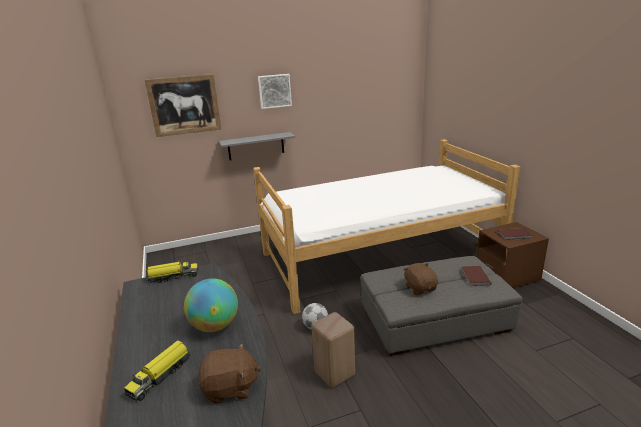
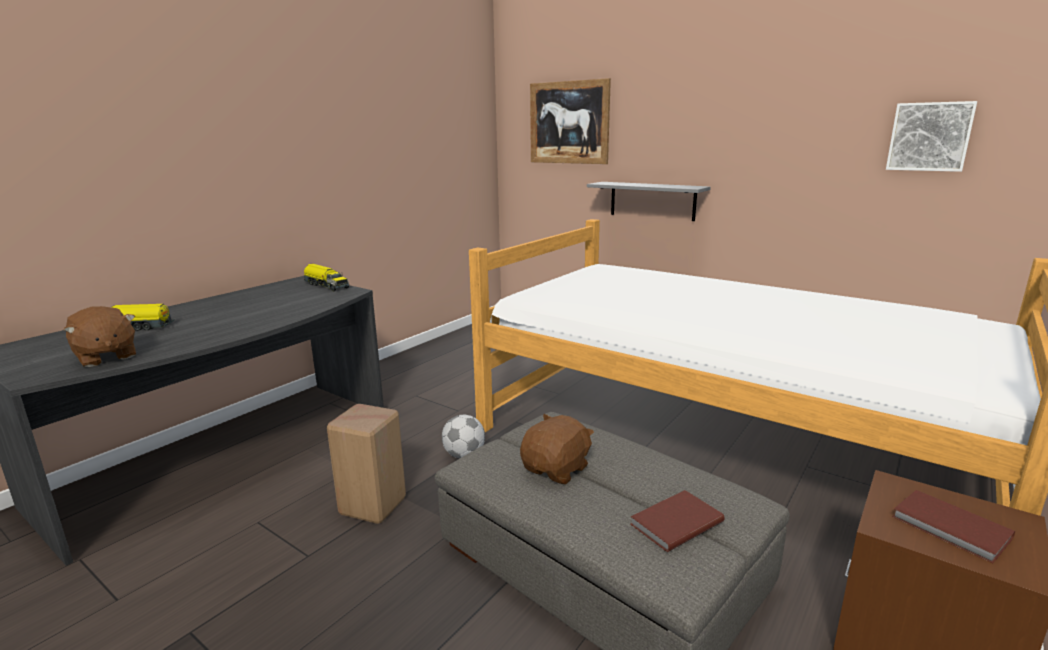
camera: 55 degrees right, 5 degrees down
(215, 326) = (230, 323): globe -> none
(274, 91) = (696, 111): picture -> picture (929, 136)

